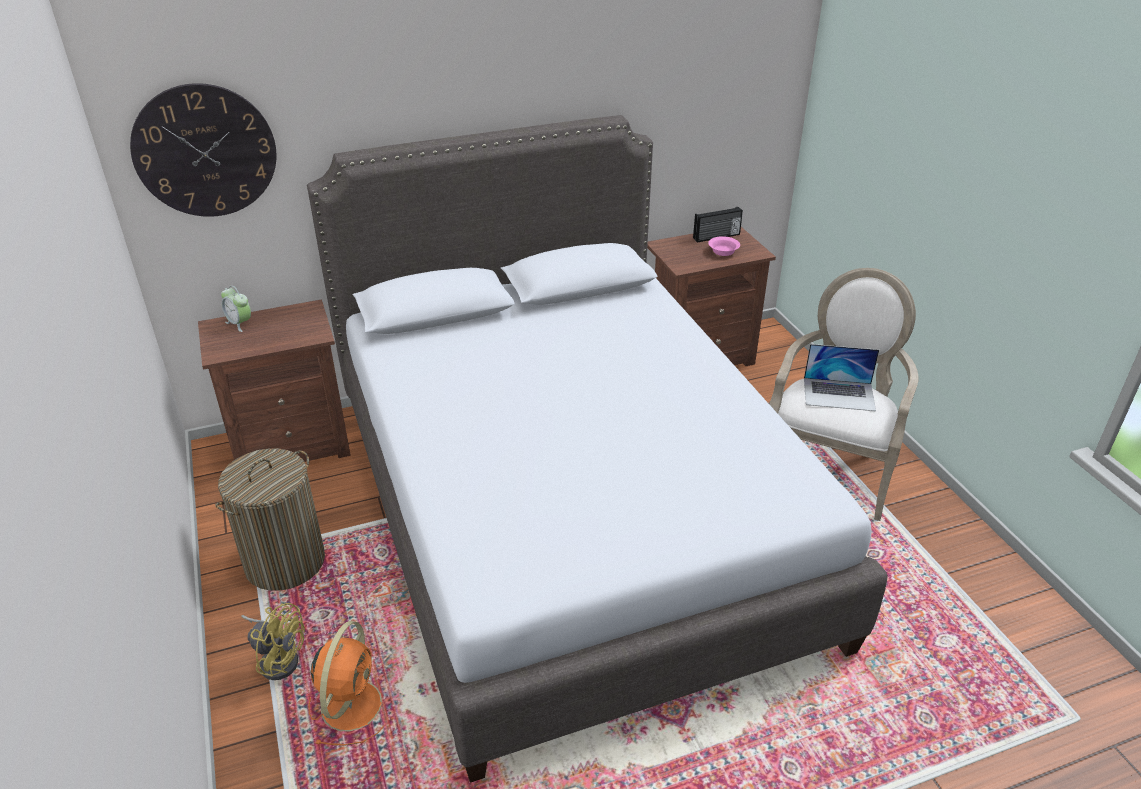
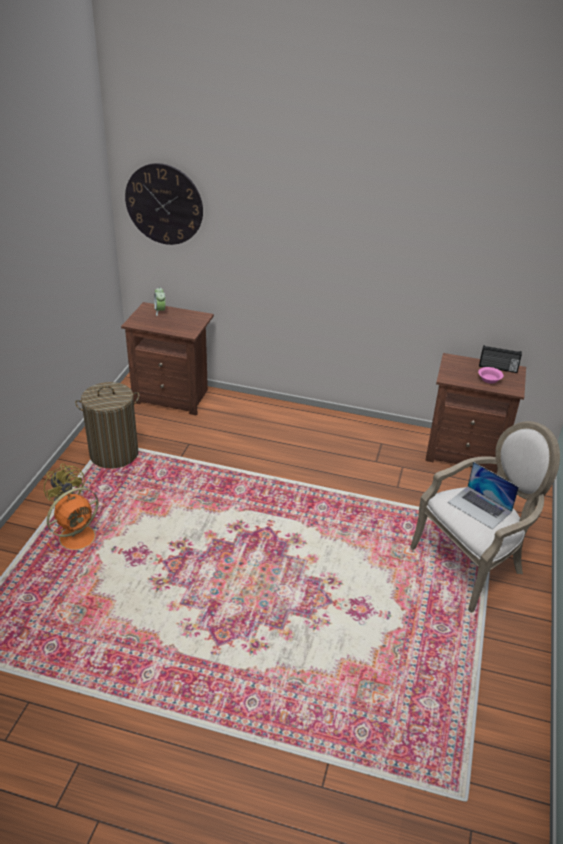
camera: 35 degrees right, 0 degrees up
(568, 515) = (277, 505): grey bed -> none

